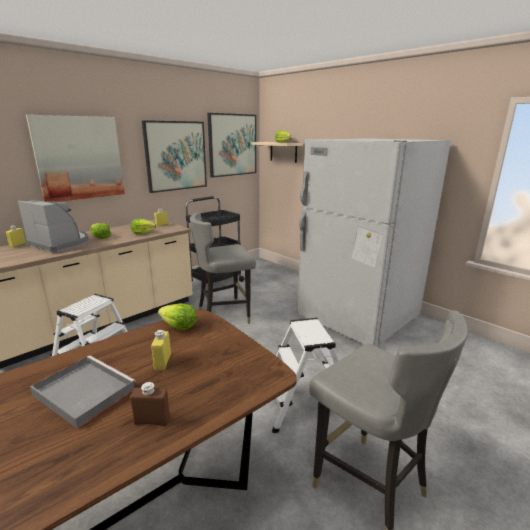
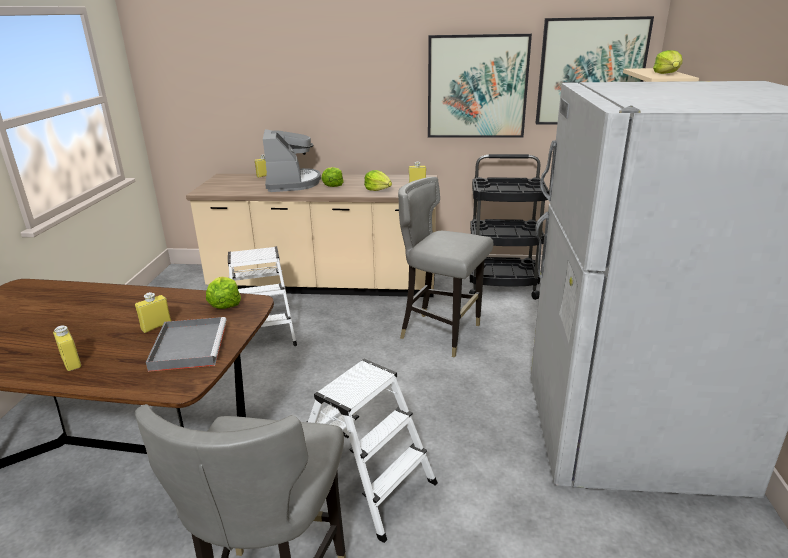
camera: 50 degrees right, 5 degrees up
(79, 158) = (342, 85): picture -> none
(83, 391) = (90, 319): grey tray -> grey tray (189, 346)
(152, 421) = (71, 362): brown bottle -> yellow bottle

